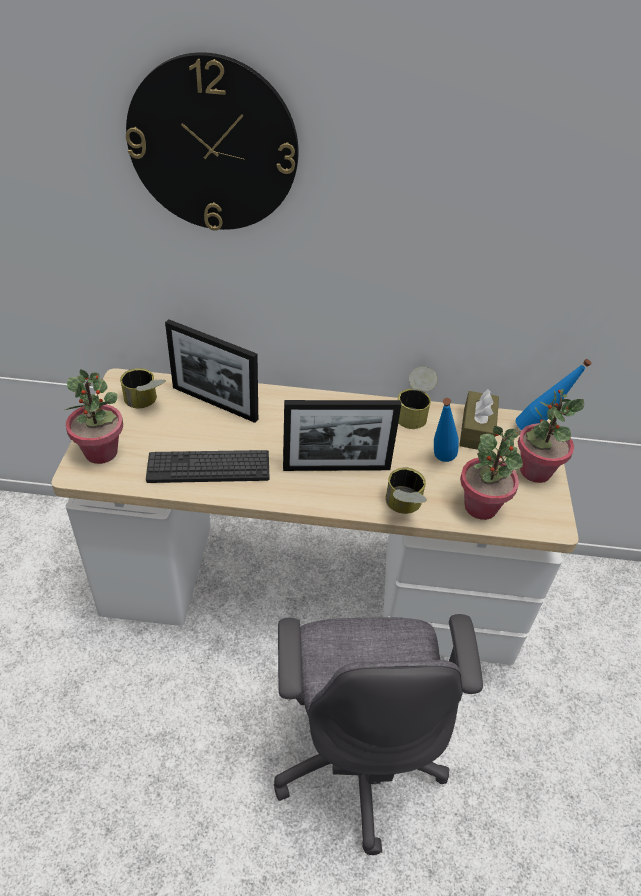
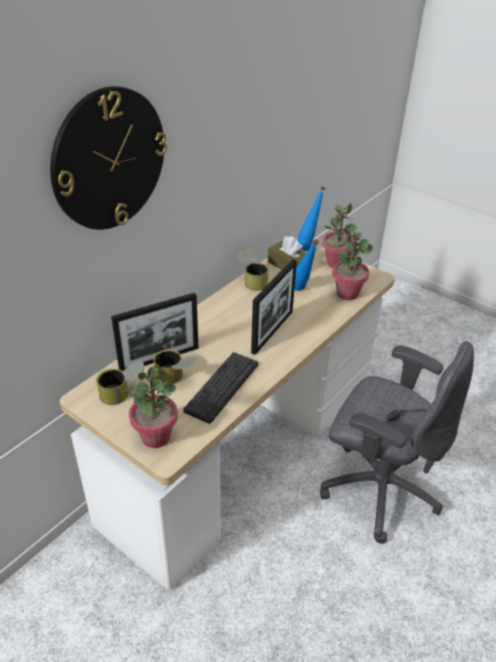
camera: 55 degrees left, 5 degrees down
(403, 508) = (326, 321): can -> can (175, 378)

